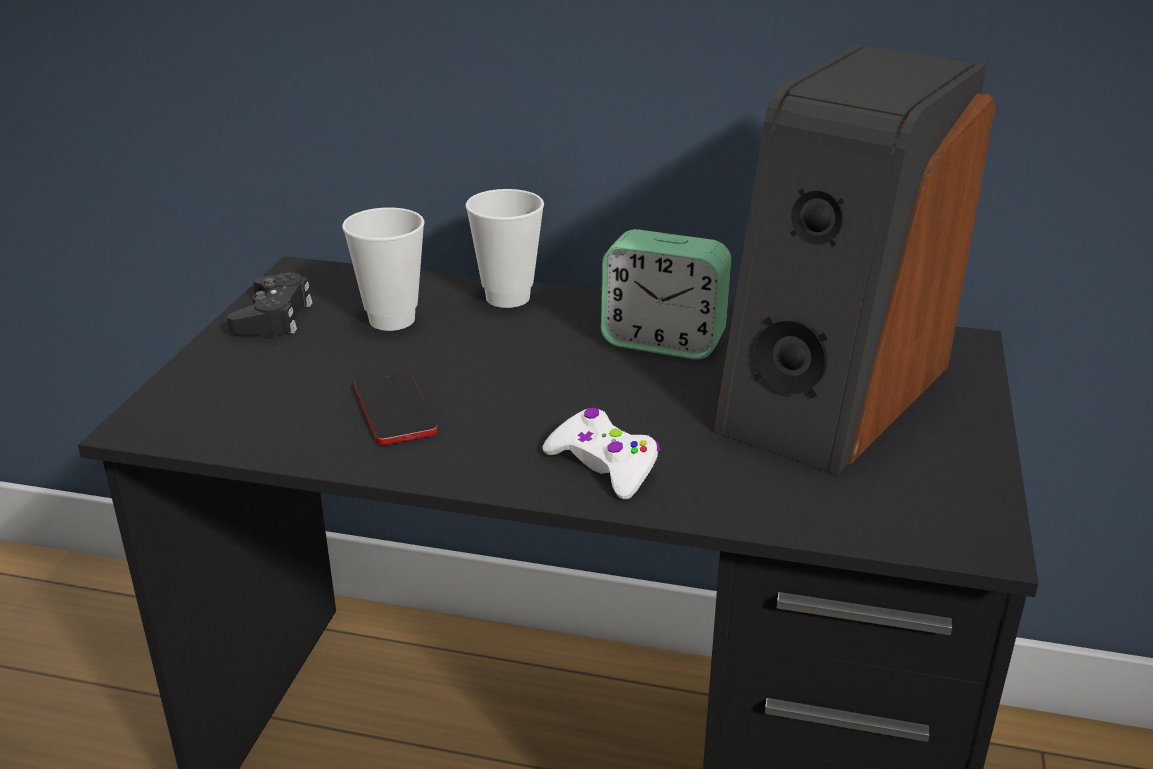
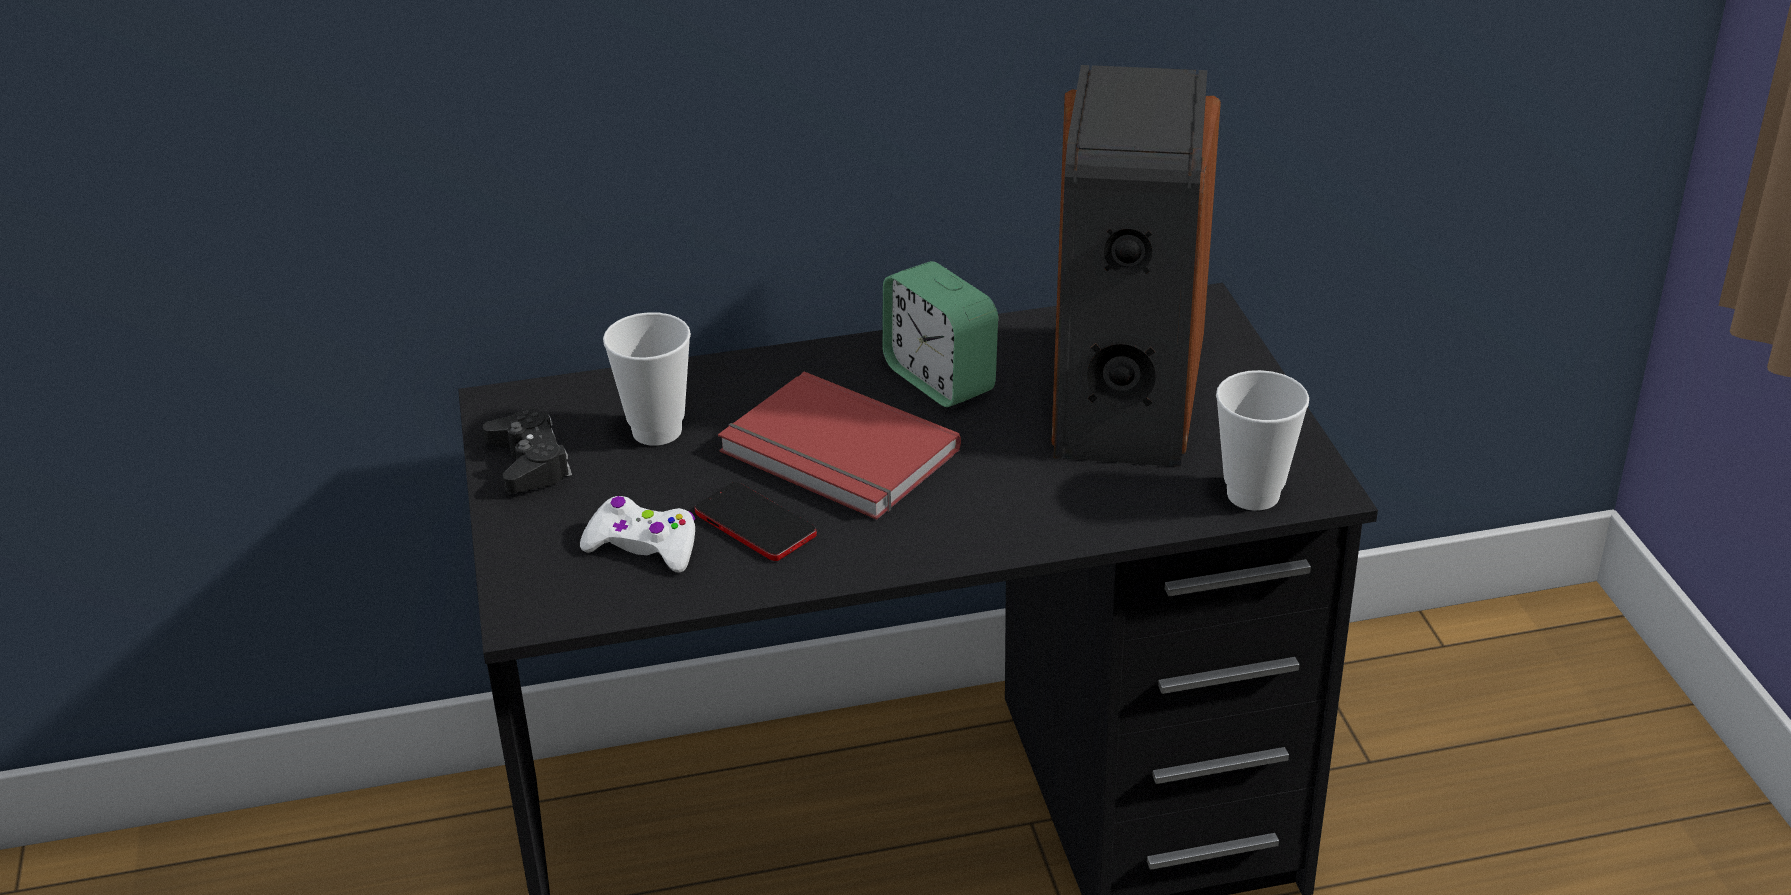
camera: 25 degrees left, 5 degrees up
(507, 298) = (749, 372): cup -> cup (1253, 494)
(517, 376) = (836, 455): none -> red book
(604, 465) = (986, 517): white game controller -> white game controller (643, 546)
(663, 342) = (940, 379): alarm clock -> alarm clock turned 60 degrees clockwise

